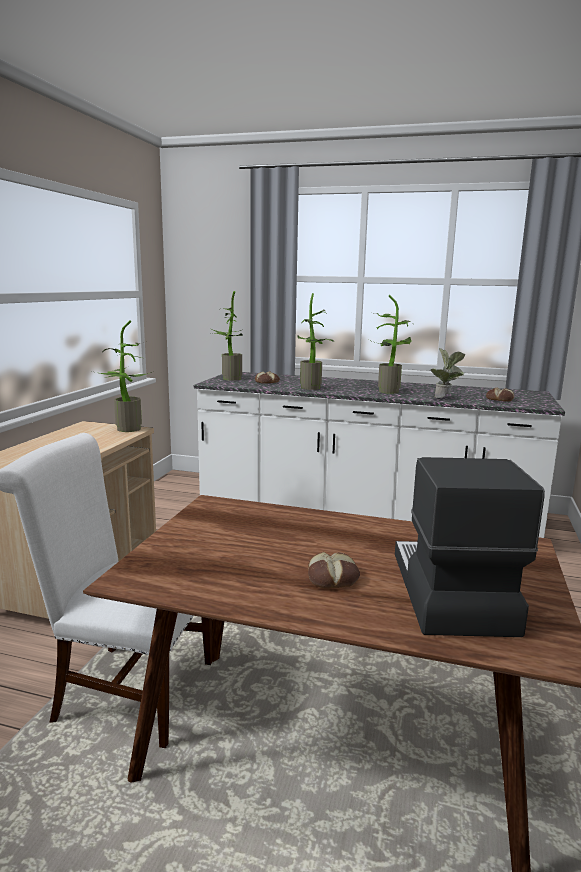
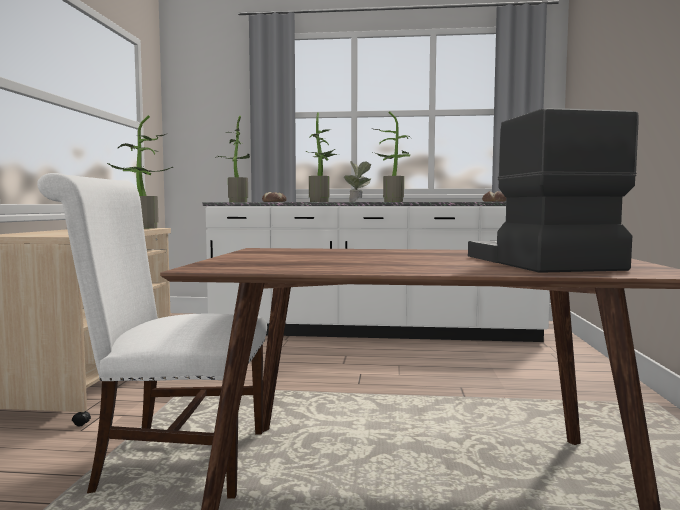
camera: 10 degrees left, 10 degrees down
(333, 577) = (421, 262): bread -> none
(446, 398) = (447, 201): potted plant -> potted plant (358, 202)

